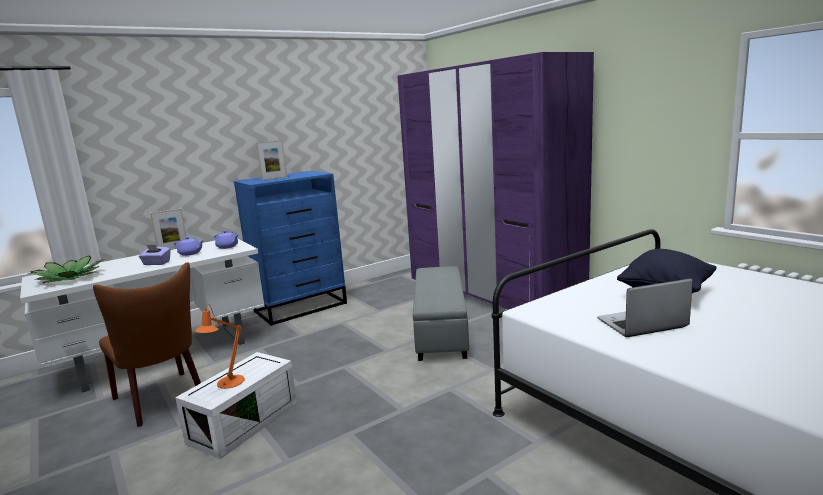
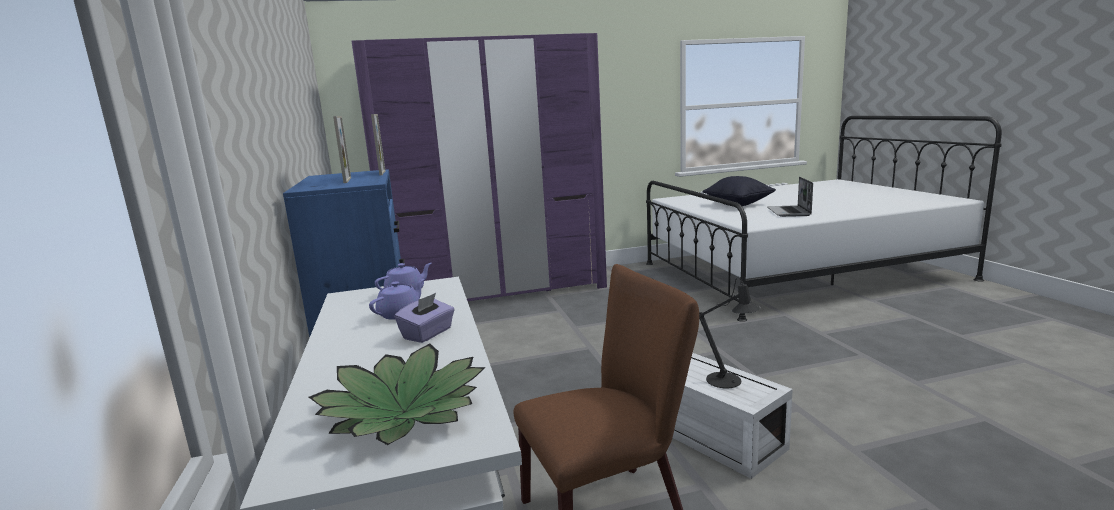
camera: 70 degrees left, 0 degrees up
(173, 249) = (322, 331): picture frame -> picture frame (382, 173)
(227, 383) = (728, 381): orange table lamp -> black table lamp
(441, 330) = (567, 320): grey ottoman -> none

